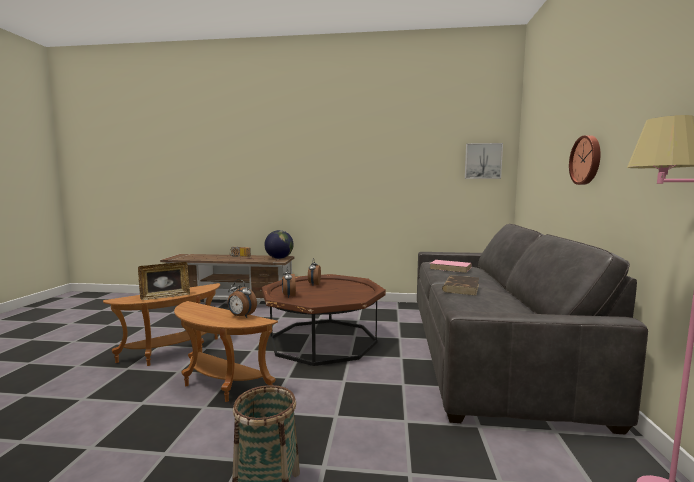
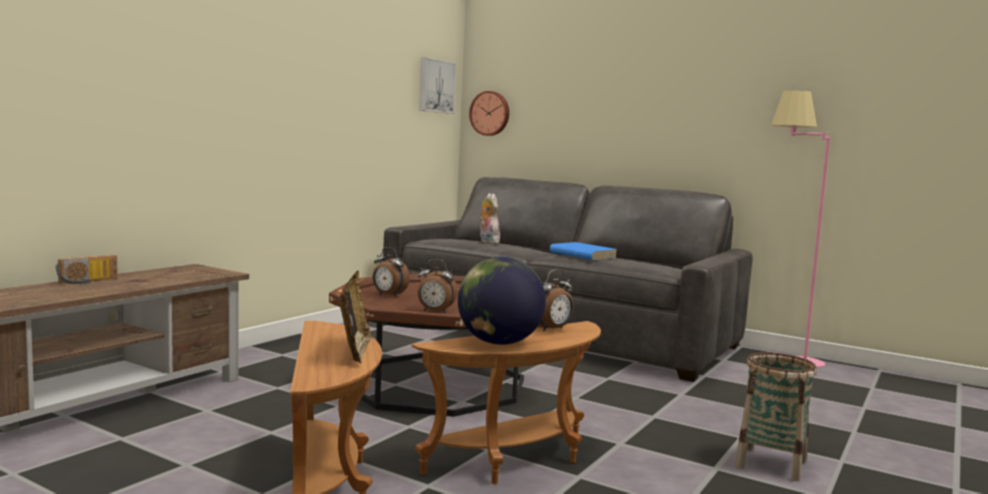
camera: 65 degrees left, 0 degrees up
(279, 258) = (197, 270): globe -> globe (499, 343)
(450, 268) = (487, 242): pink book -> plush toy
(461, 287) = (582, 255): brown book -> blue book
(586, 160) = (639, 107): wall clock -> wall clock (490, 113)

